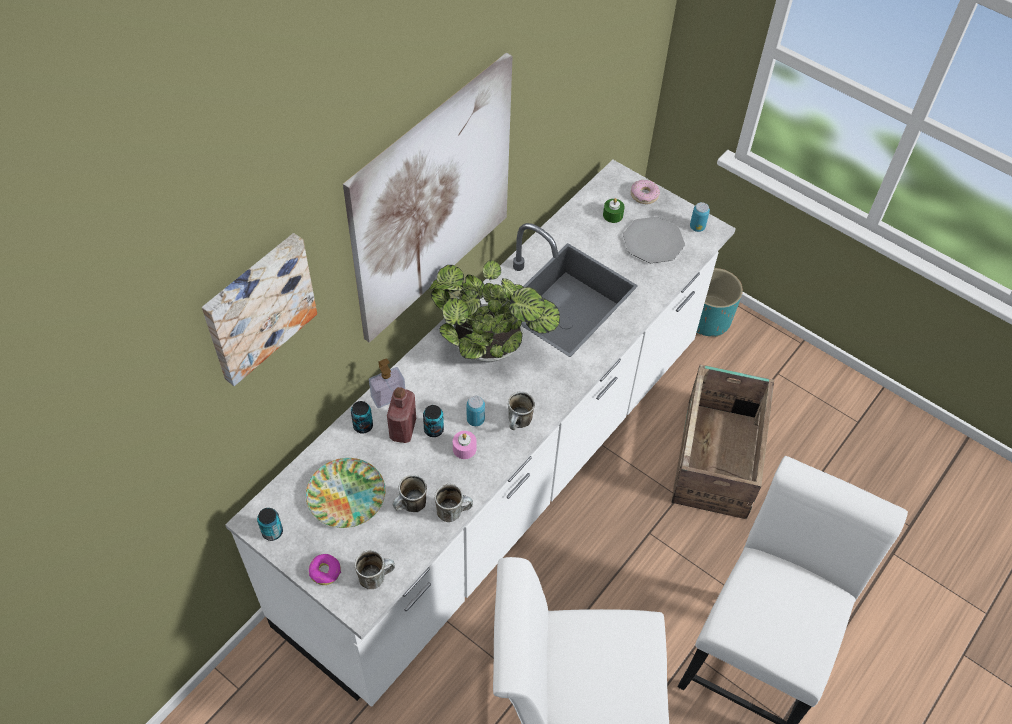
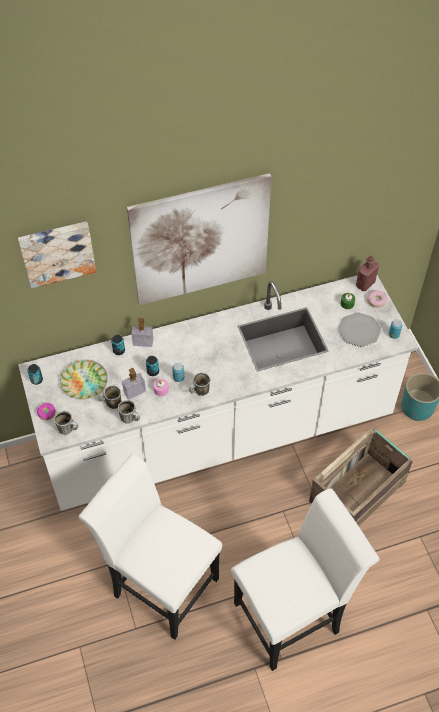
camera: 35 degrees right, 0 degrees up
(403, 429) = (137, 363): red bottle -> red bottle (365, 284)
(430, 471) = (134, 392): none -> soap dispenser
(493, 349) = (217, 345): potted plant -> none

